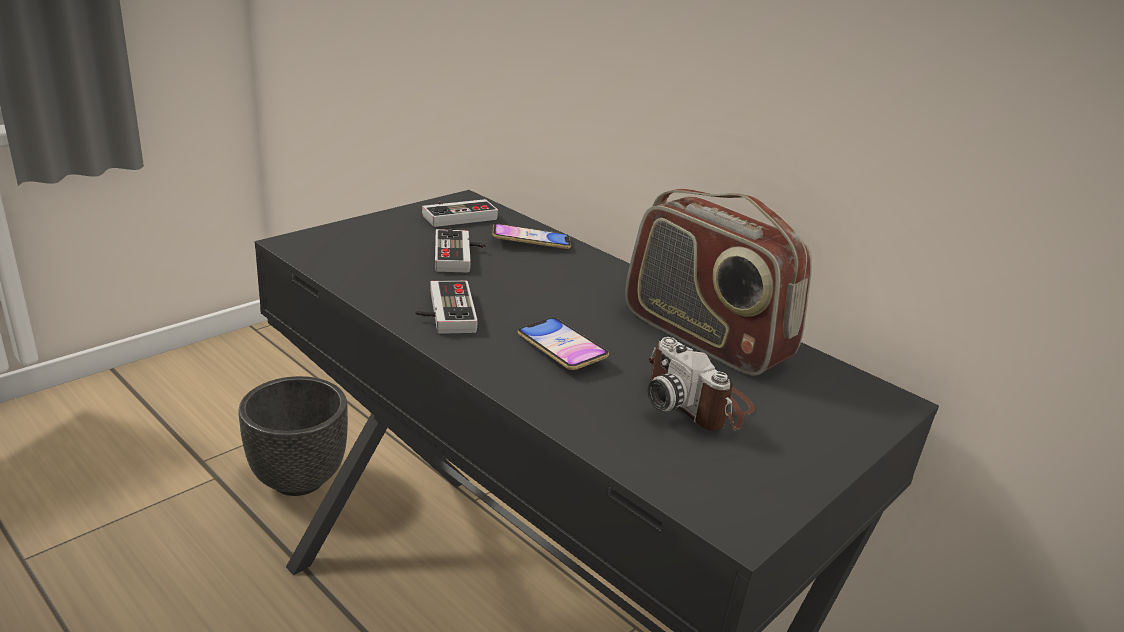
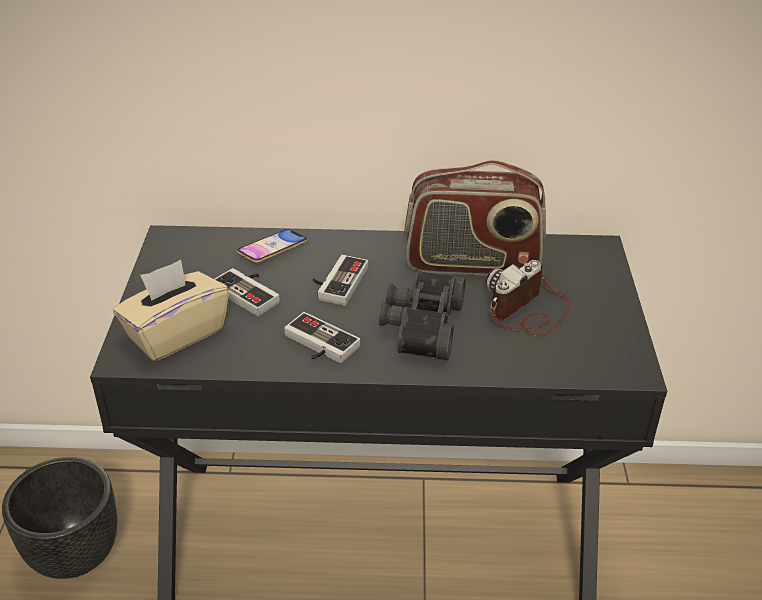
camera: 40 degrees left, 10 degrees up
(356, 249) = (176, 334): none -> beige tissue box
(457, 215) = (186, 256): game controller -> game controller (337, 282)
(561, 349) = (420, 325): phone -> black binoculars
(698, 401) = (528, 311): camera -> camera turned 120 degrees clockwise

